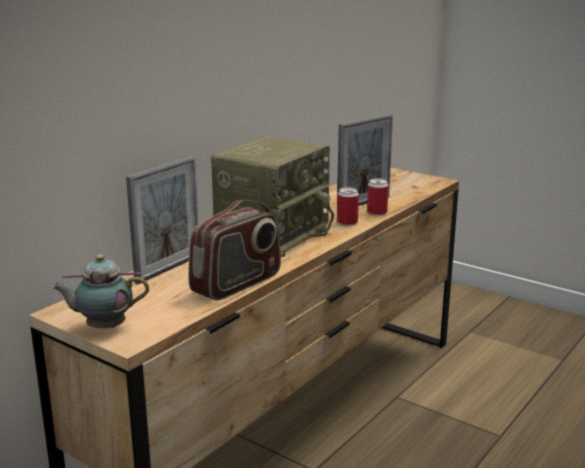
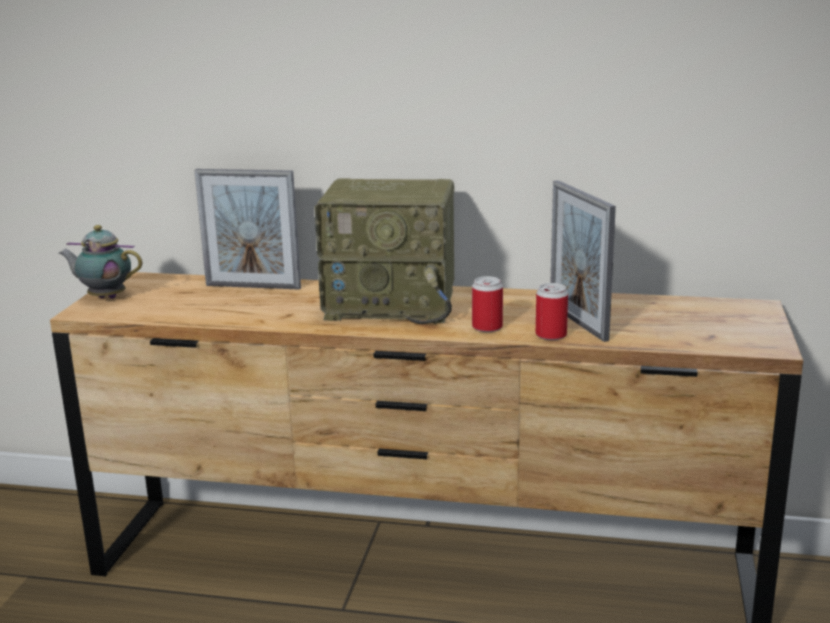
camera: 65 degrees right, 0 degrees up
(103, 327) = (105, 297): teapot -> teapot turned 45 degrees counterclockwise
(237, 284) = (236, 319): radio -> none
(363, 203) = (578, 322): picture frame -> picture frame turned 45 degrees clockwise

